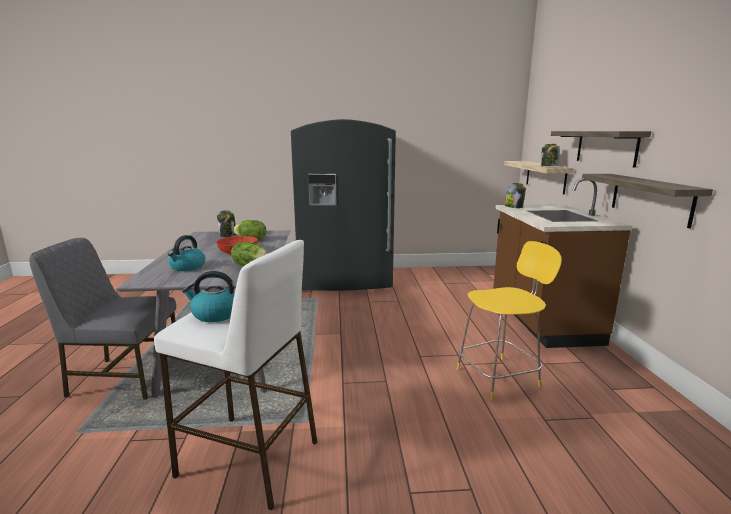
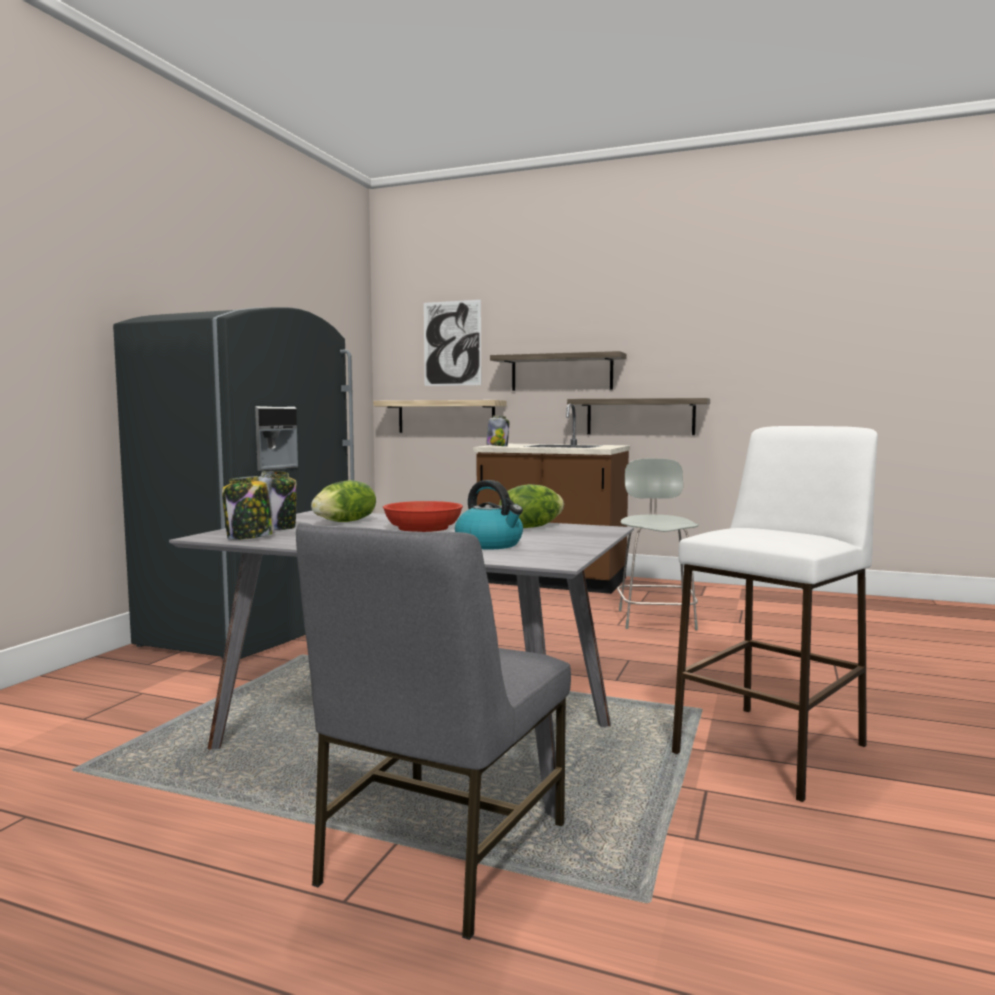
camera: 65 degrees left, 10 degrees down
(215, 314) = (770, 532): kettle -> none
(499, 377) = (656, 618): yellow stool -> grey stool
(549, 166) = (476, 399): jar -> jar (249, 537)
(555, 119) = (452, 343): none -> picture

